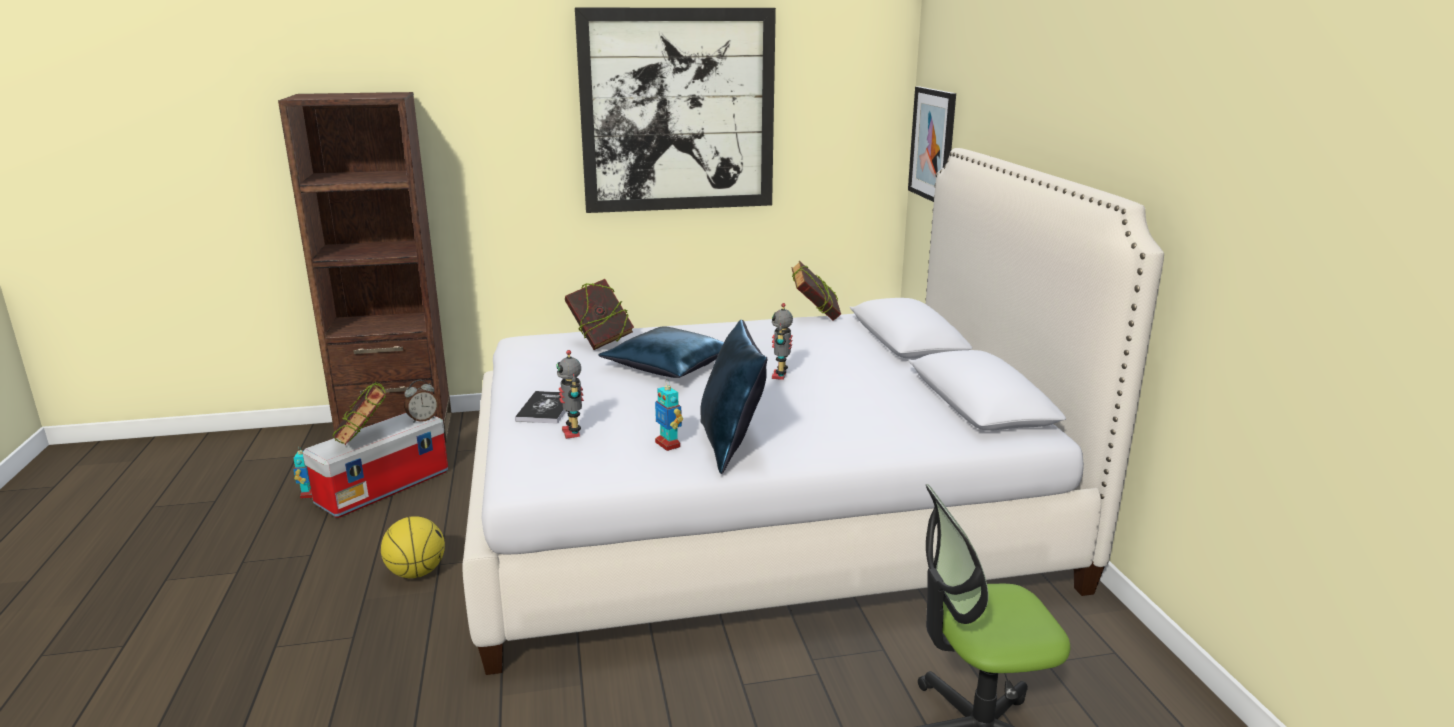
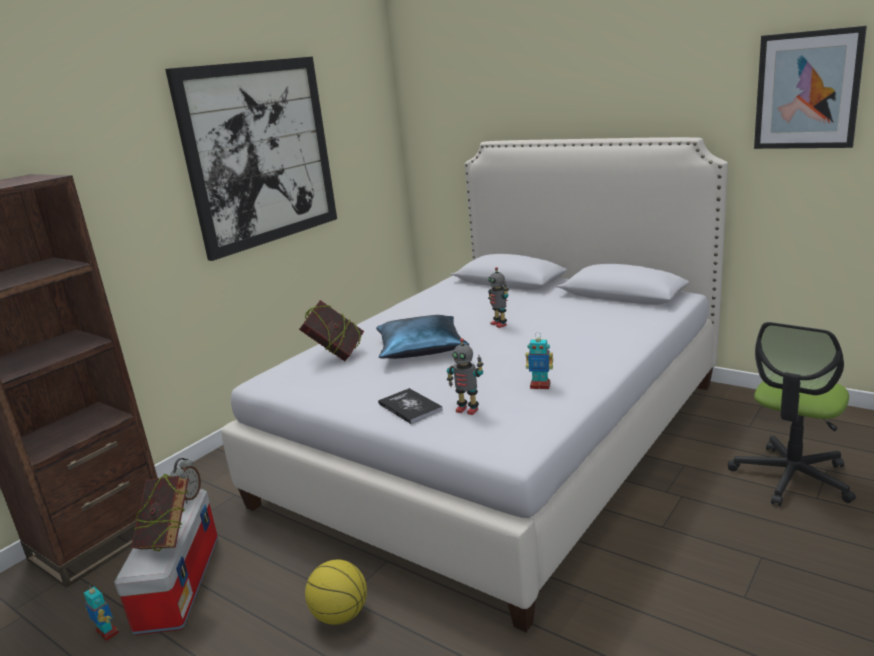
camera: 40 degrees left, 0 degrees up
(732, 446) = (574, 368): blue pillow -> none
(815, 316) = (430, 289): book -> none
(933, 144) = (435, 147): picture -> picture (807, 90)

